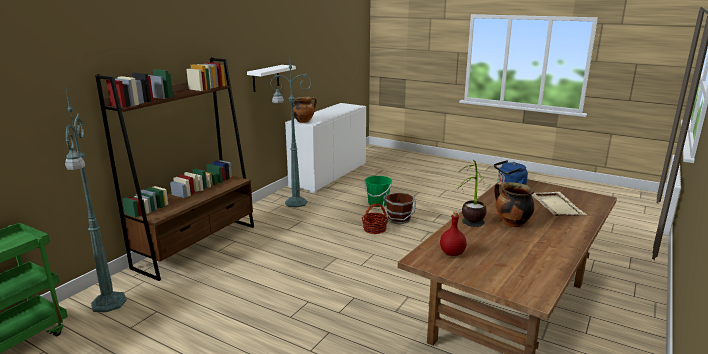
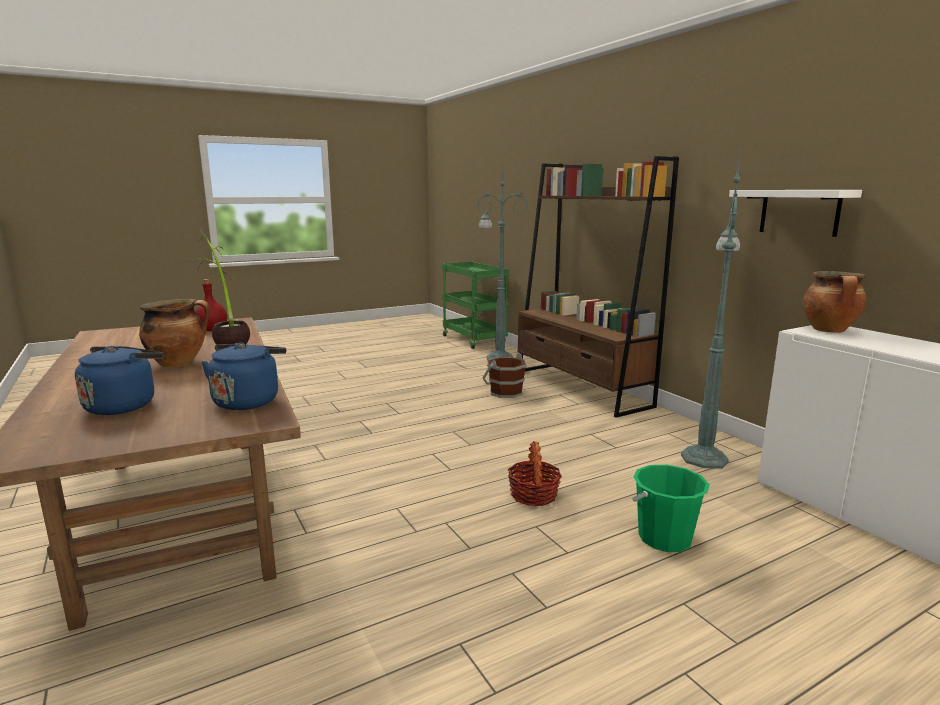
camera: 120 degrees right, 5 degrees down
(399, 219) = (559, 535): brown bucket -> brown bucket (505, 392)
(556, 205) = (124, 405): beige tray -> blue kettle

